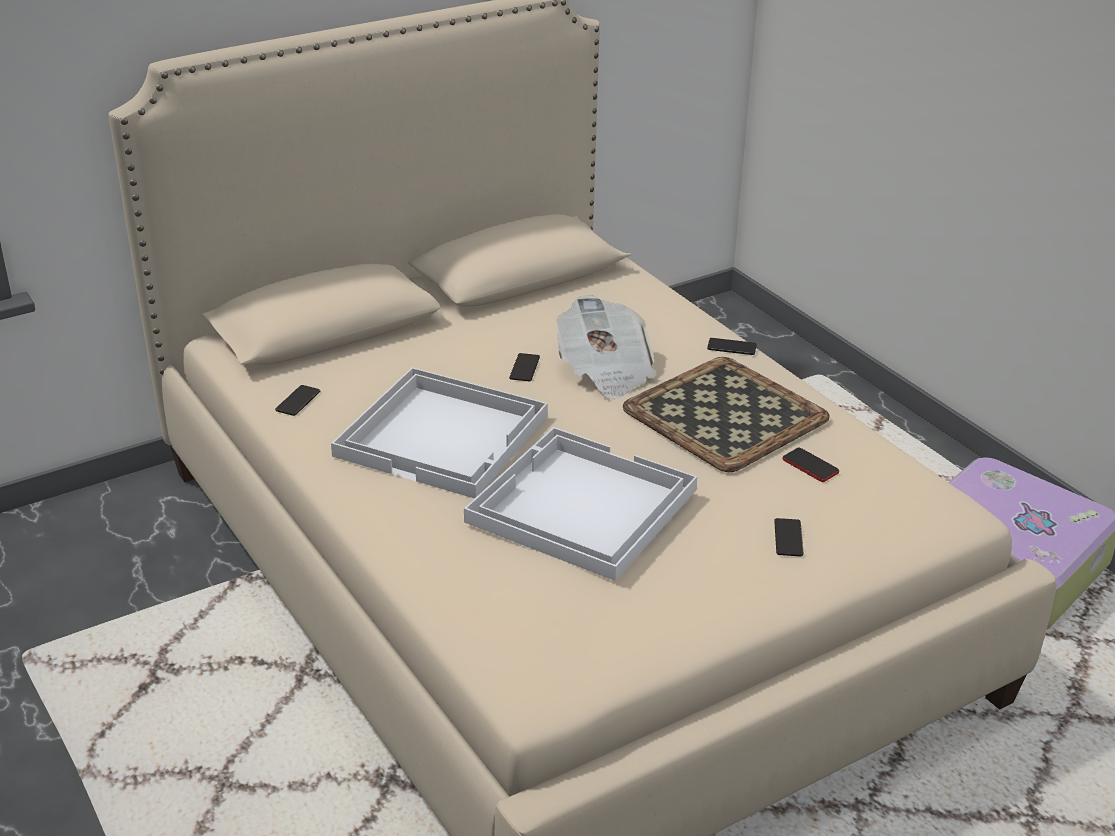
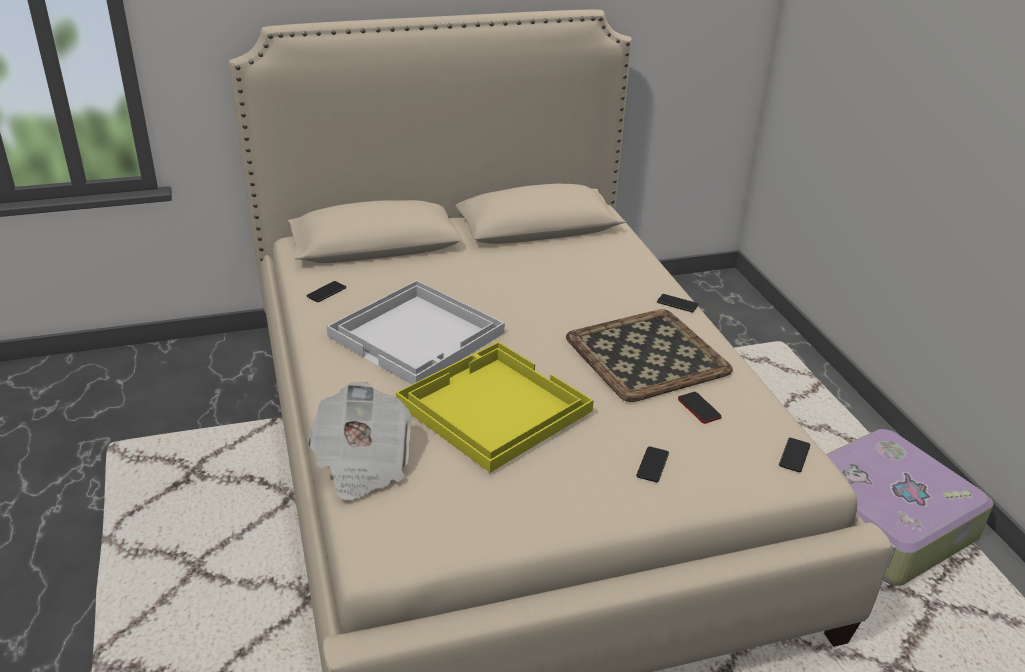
camera: 15 degrees right, 0 degrees up
(524, 368) = (506, 294): phone -> phone (794, 455)
(579, 506) = (492, 407): white tray -> yellow tray
(605, 371) = (566, 306): newspaper -> newspaper (362, 463)

